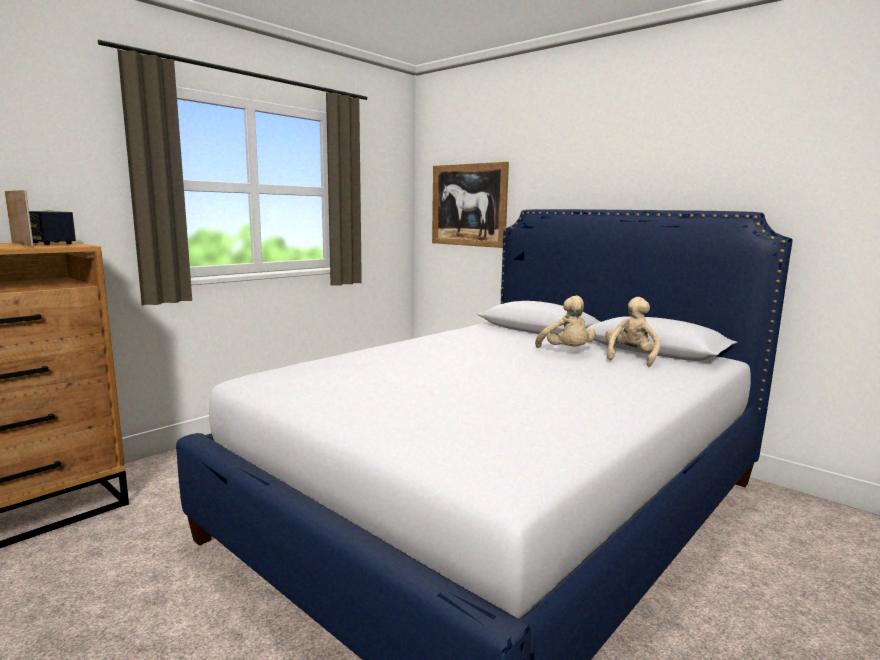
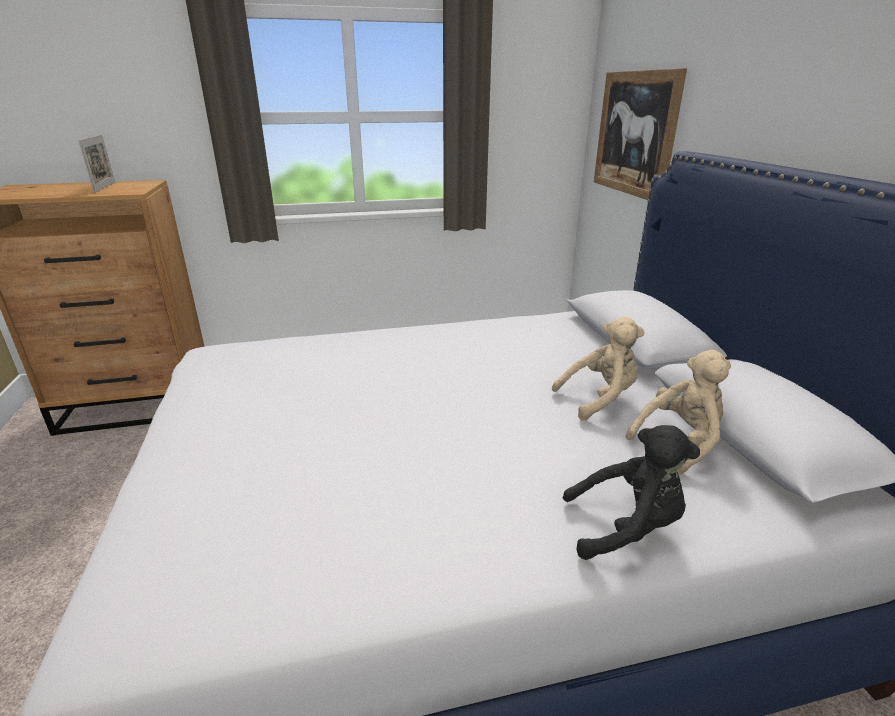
camera: 35 degrees right, 15 degrees up
(52, 243) = (130, 186): speaker -> none
(567, 352) = (599, 399): beige plush toy -> beige plush toy turned 120 degrees counterclockwise
(661, 385) = (626, 528): none -> black plush toy

